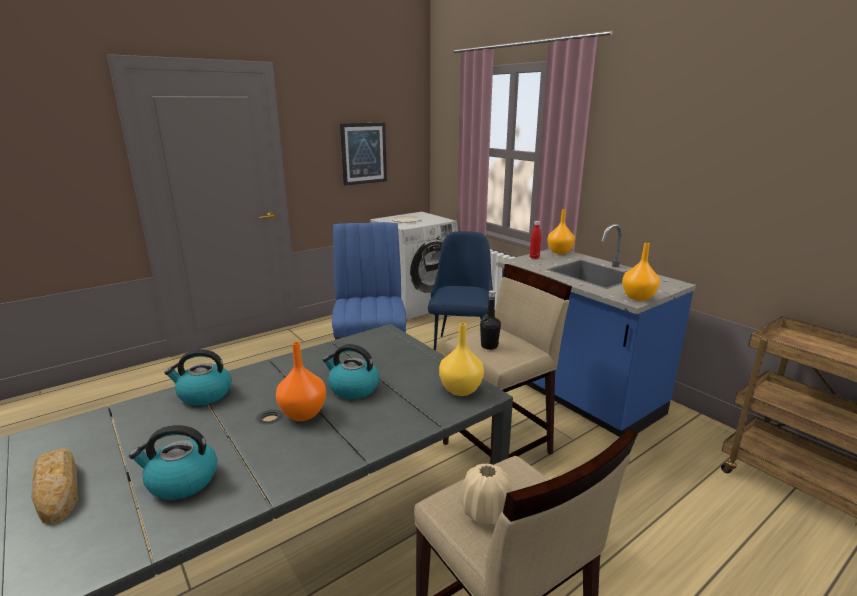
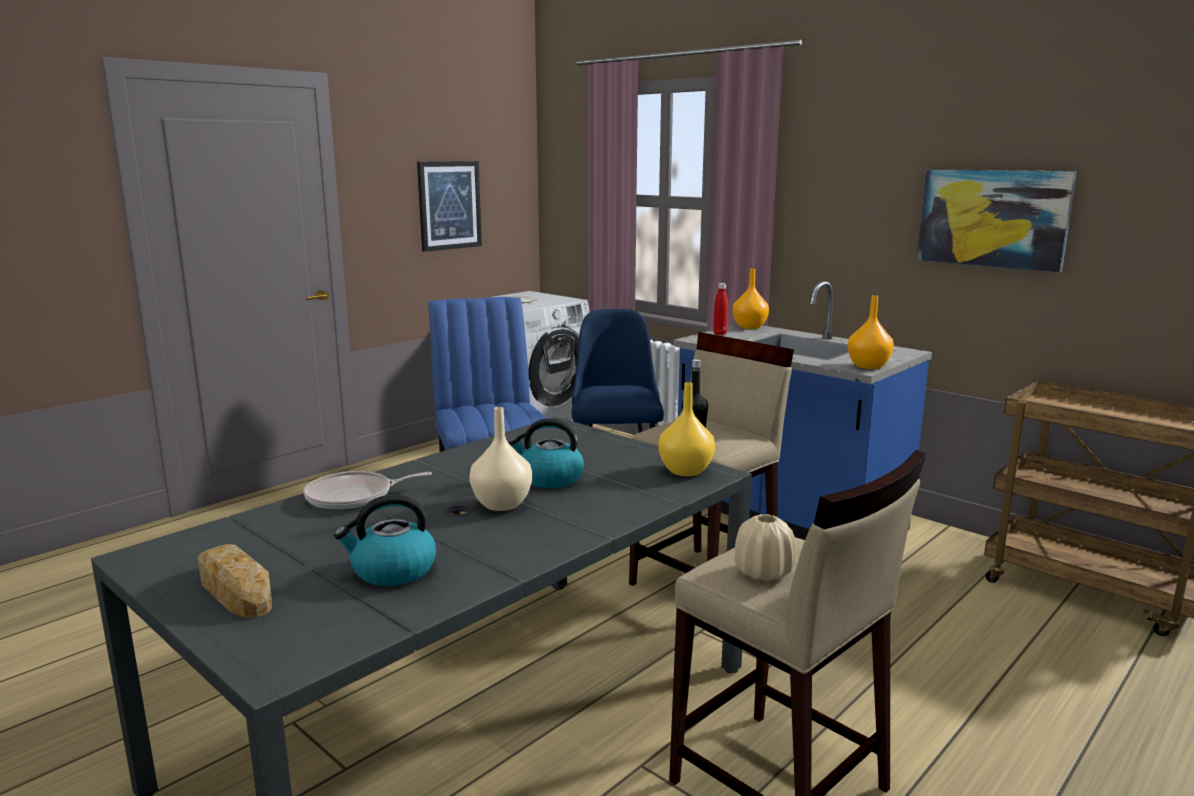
camera: 10 degrees left, 5 degrees down
(204, 394) = (354, 497): kettle -> frying pan
(302, 414) = (501, 505): orange vase -> beige vase
(758, 180) = (992, 218): none -> picture

